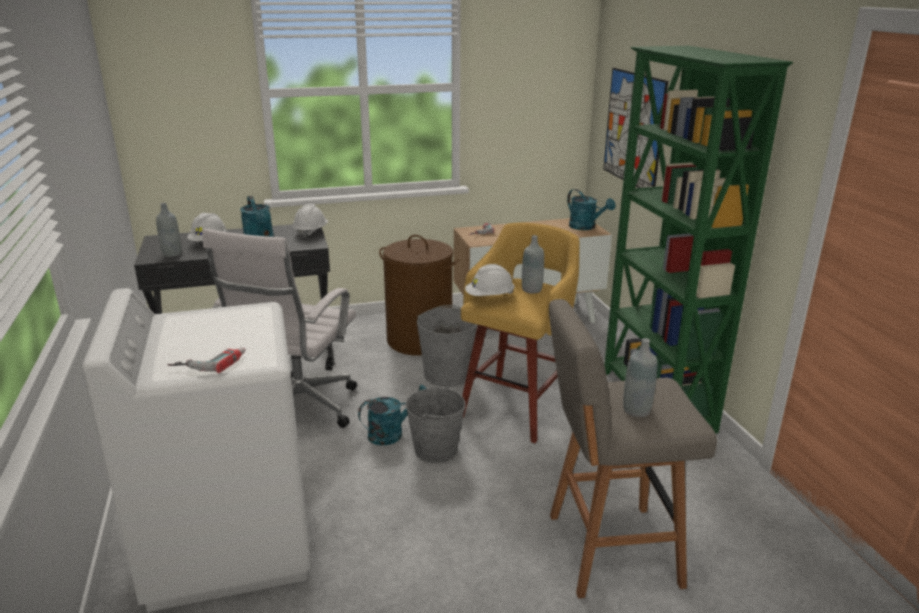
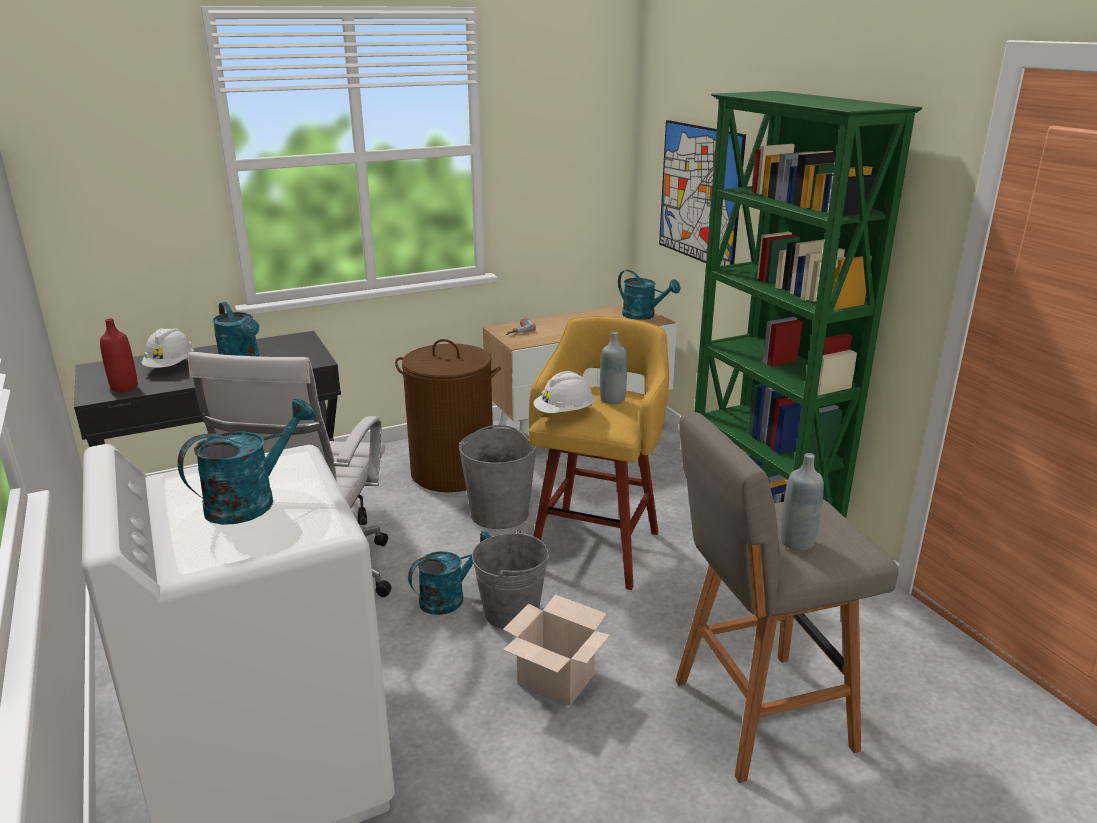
camera: 10 degrees left, 0 degrees up
(172, 254) = (124, 387): grey bottle -> red bottle
(209, 362) = (252, 537): power drill -> none
(218, 337) = (251, 501): none -> turquoise watering can
(311, 232) = (307, 345): white hard hat -> none
(454, 502) = (553, 679): none -> cardboard box

